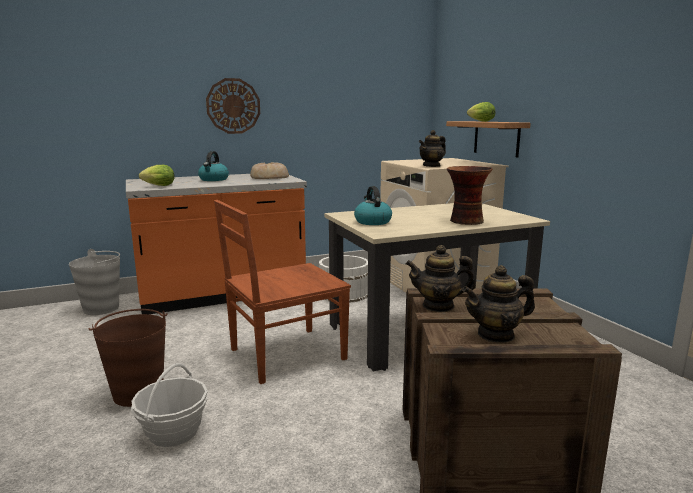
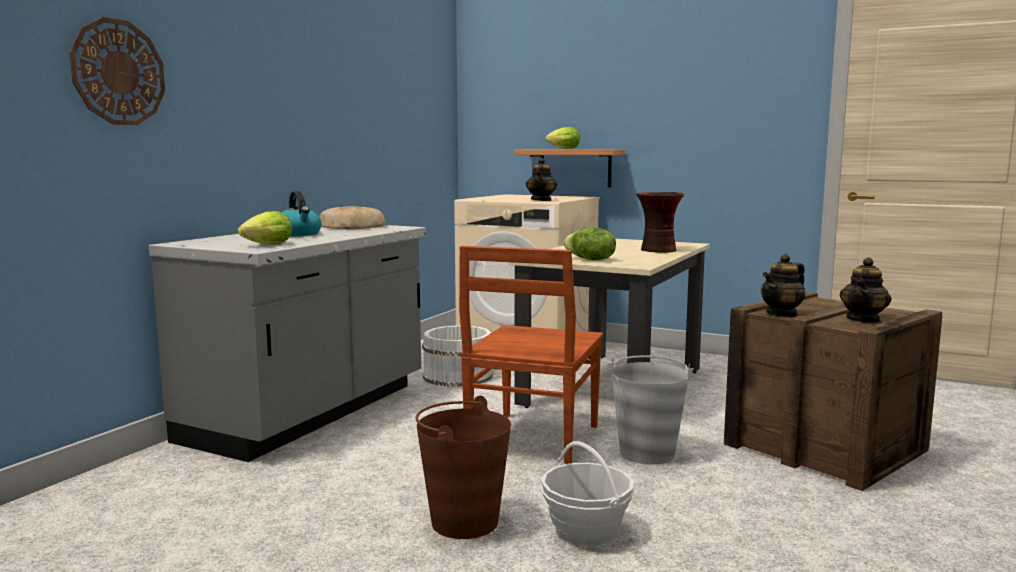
camera: 40 degrees left, 5 degrees down
(101, 308) = (155, 474): grey bucket -> grey bucket (647, 453)
(222, 295) = (310, 413): orange counter -> grey counter
(233, 106) = (277, 125): wall clock -> wall clock (118, 72)
(372, 222) = (590, 259): kettle -> lettuce

